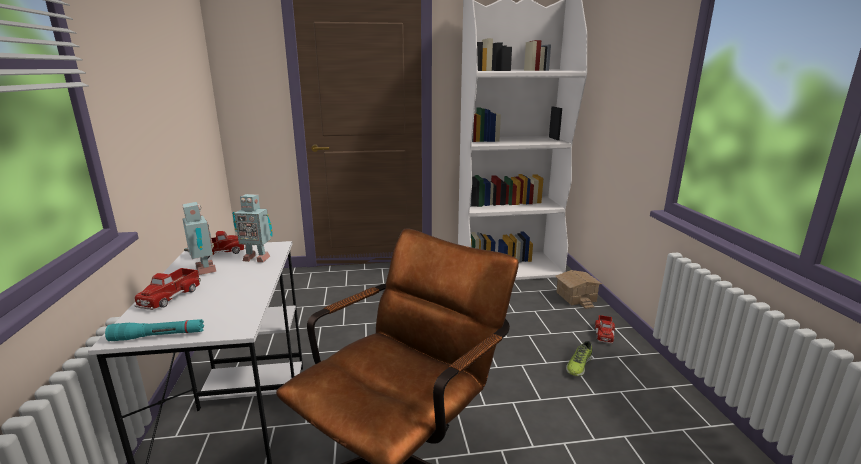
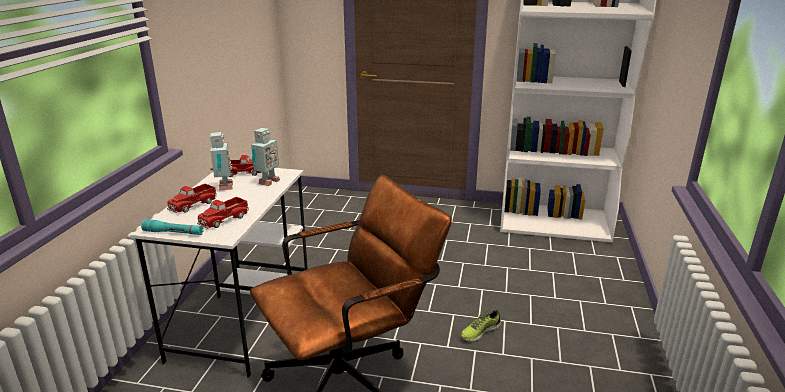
camera: 20 degrees right, 5 degrees up
(256, 258) = (267, 182): toy robot -> toy robot turned 90 degrees counterclockwise
(576, 296) = (611, 266): toy house -> none
(578, 365) = (563, 333): shoe -> shoe (480, 331)
(604, 334) = (614, 310): toy truck -> toy truck (224, 219)

